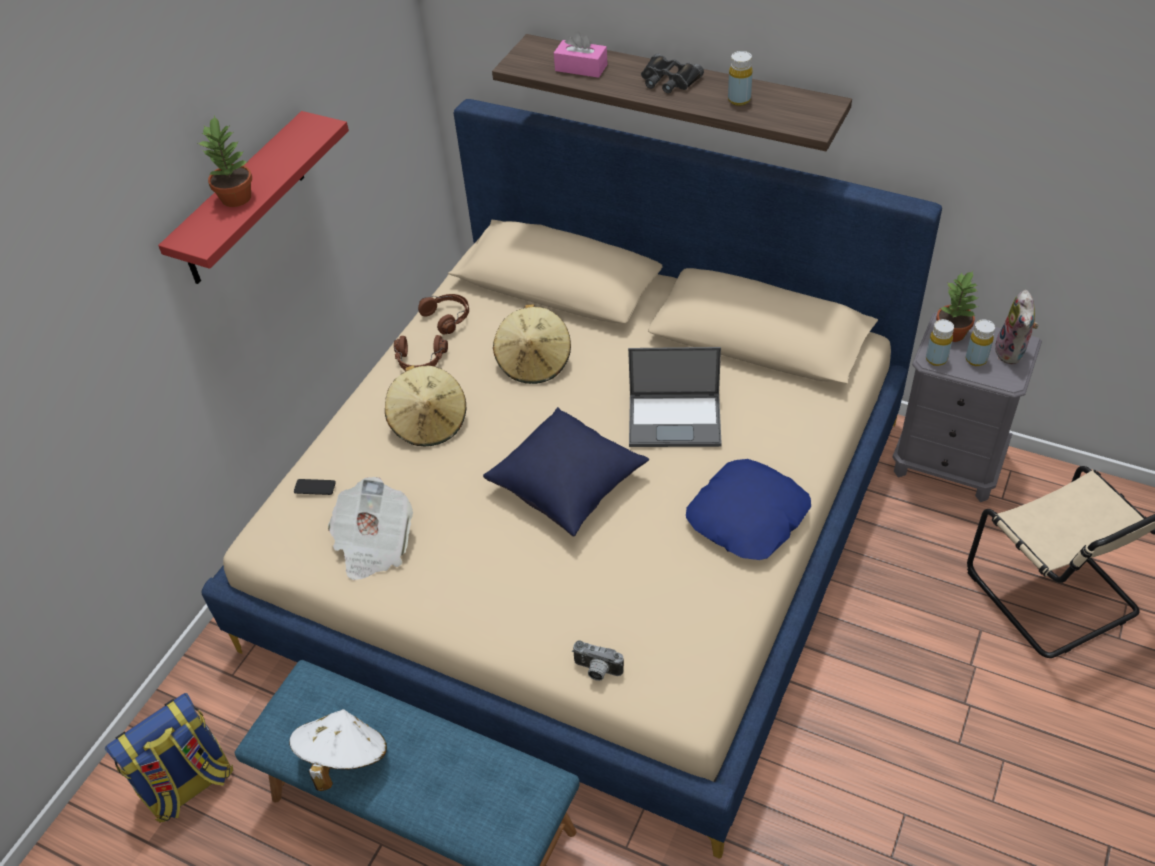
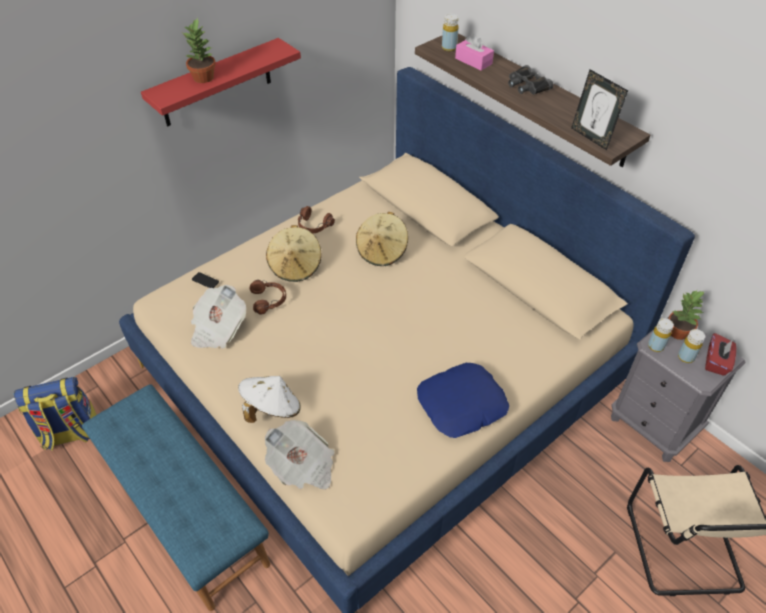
camera: 20 degrees right, 0 degrees up
(344, 758) = (135, 455): white hat -> white hat (271, 409)
(448, 317) = (346, 205): brown headphones -> brown headphones (269, 300)
(568, 484) = (357, 337): blue pillow -> none
(596, 671) = (302, 466): camera -> newspaper
(676, 419) = (451, 321): laptop -> none
(739, 100) = (567, 112): yellow bottle -> yellow bottle (449, 48)
(787, 123) = (591, 137): none -> picture frame
(1012, 353) = (716, 362): plush toy -> red tissue box

